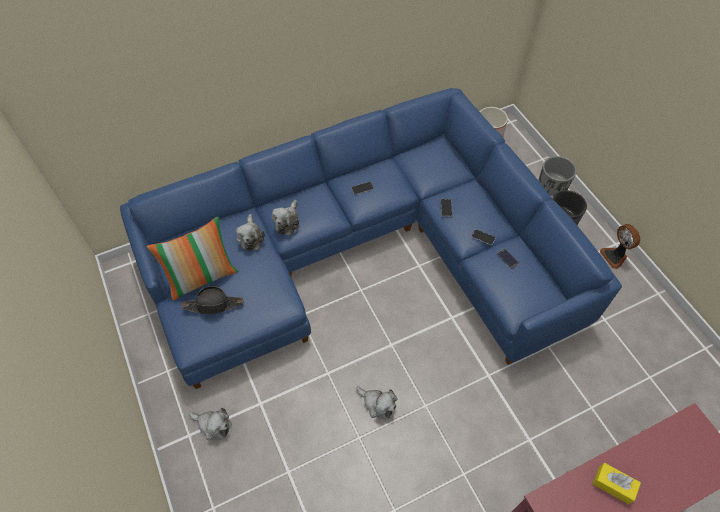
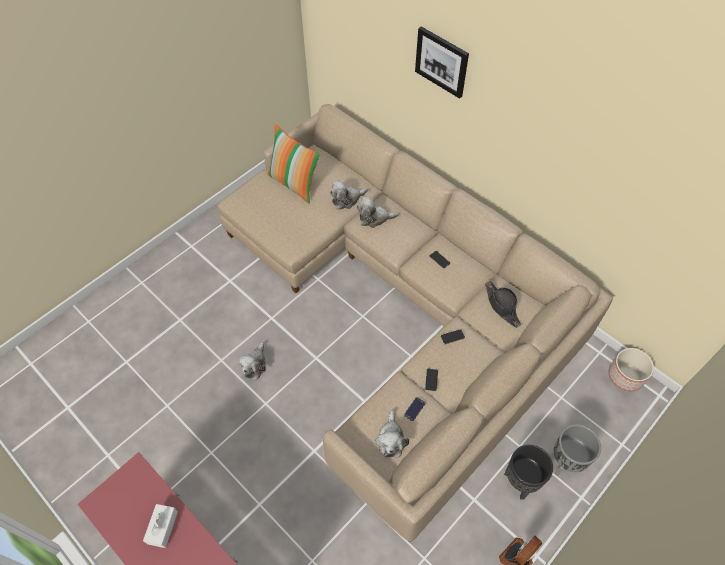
camera: 70 degrees right, 0 degrees up
(213, 305) = (272, 200): black hat -> black hat (502, 306)
(213, 425) = (203, 258): plush toy -> plush toy (391, 439)
(237, 41) = (442, 61): none -> picture
(362, 253) = (402, 304): blue sofa -> beige sofa
(613, 485) = (162, 527): yellow tissue box -> white tissue box

